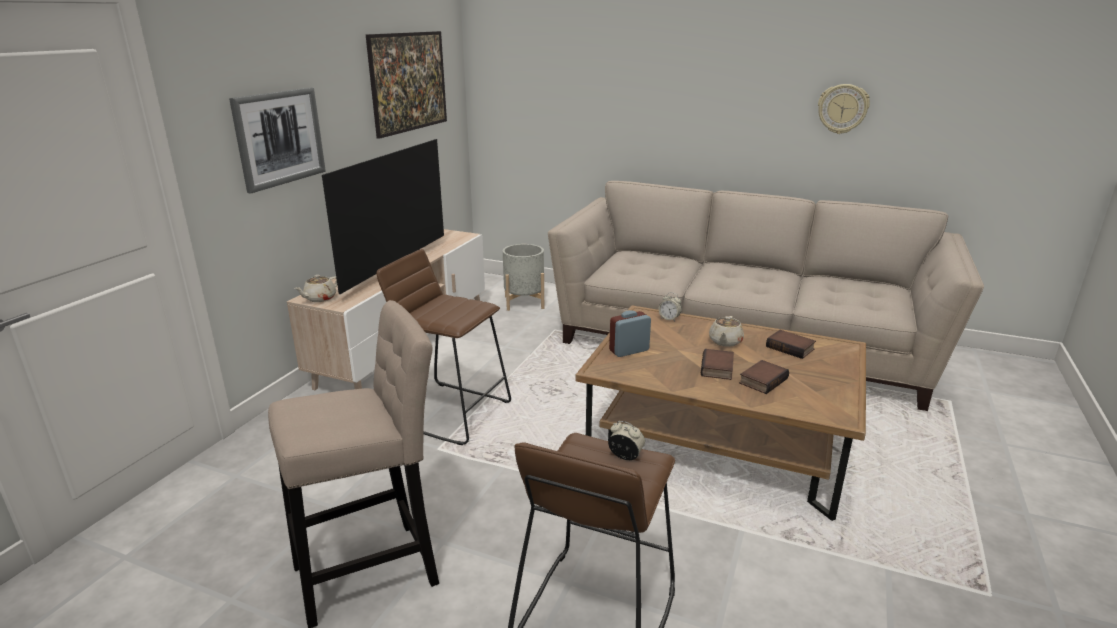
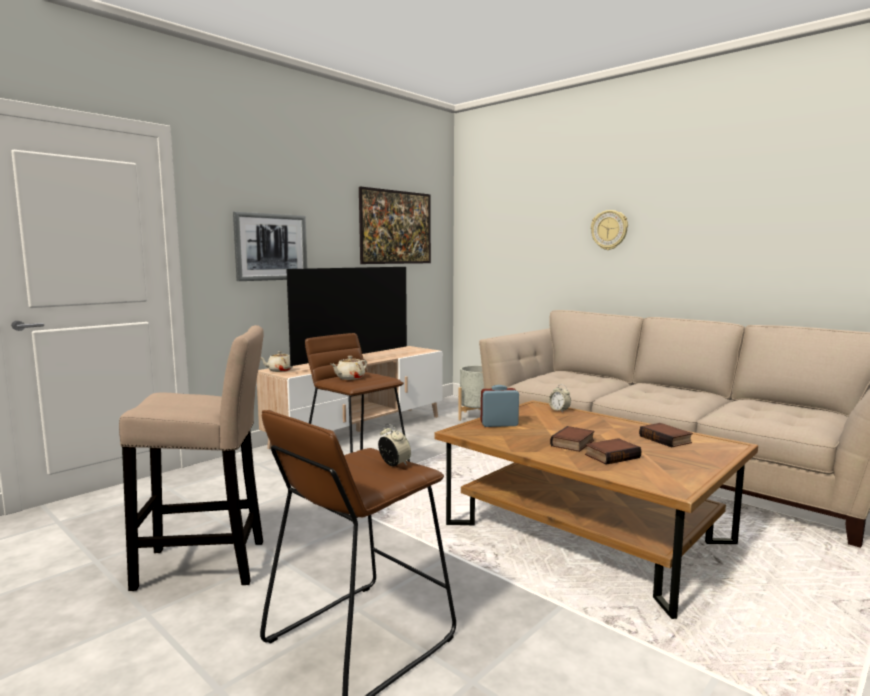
camera: 20 degrees right, 15 degrees down
(725, 342) = (599, 429): beige teapot -> beige teapot (349, 378)
(842, 109) = (773, 238): wall clock -> wall clock (609, 230)

